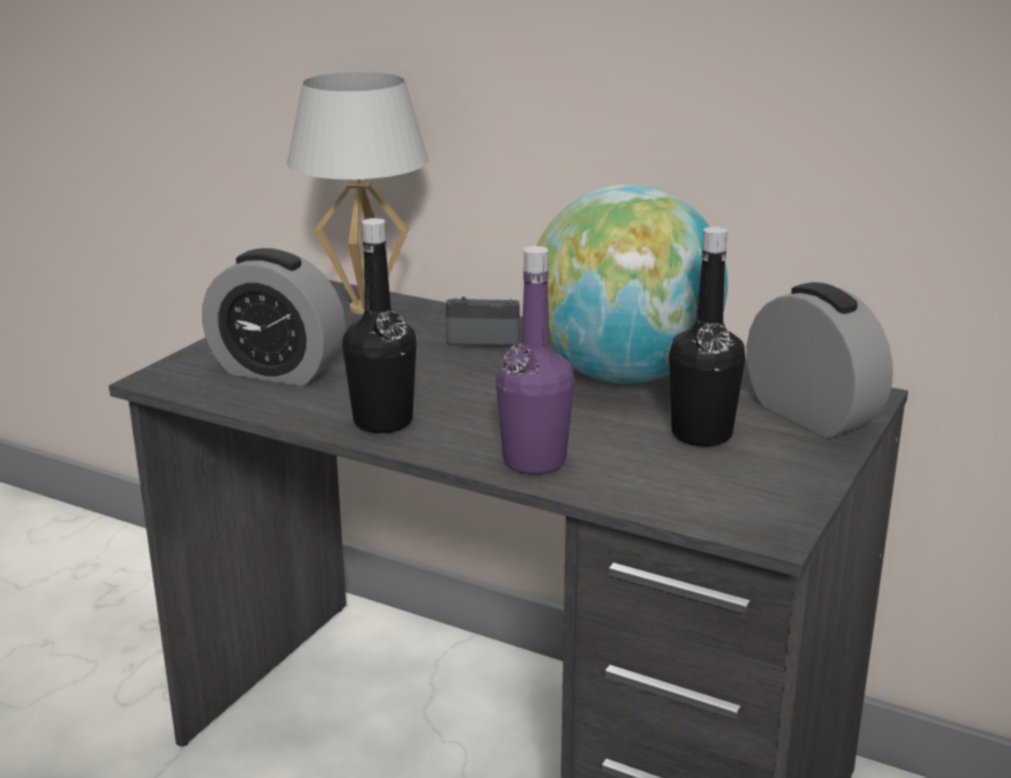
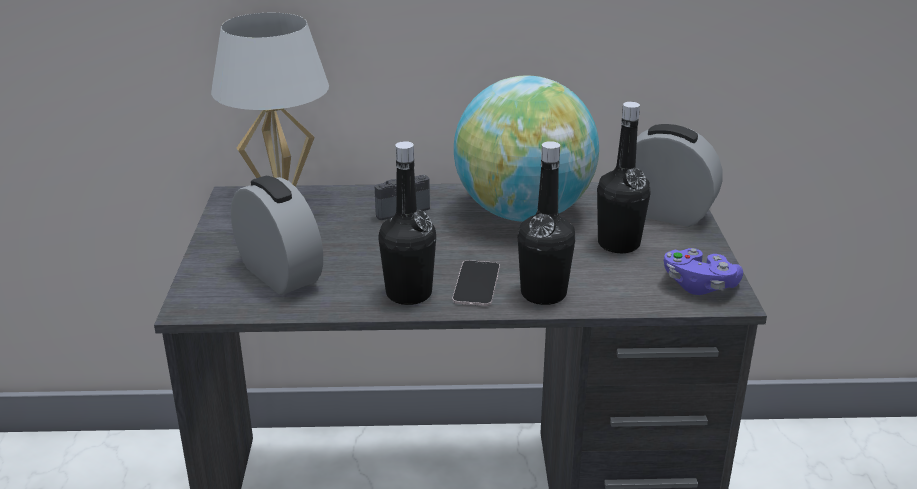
camera: 30 degrees left, 5 degrees up
(277, 371) = (279, 274): alarm clock -> alarm clock turned 120 degrees counterclockwise
(469, 431) = (476, 284): none -> phone
(534, 461) = (543, 294): purple bottle -> black bottle
(748, 505) = (699, 285): none -> purple game controller

